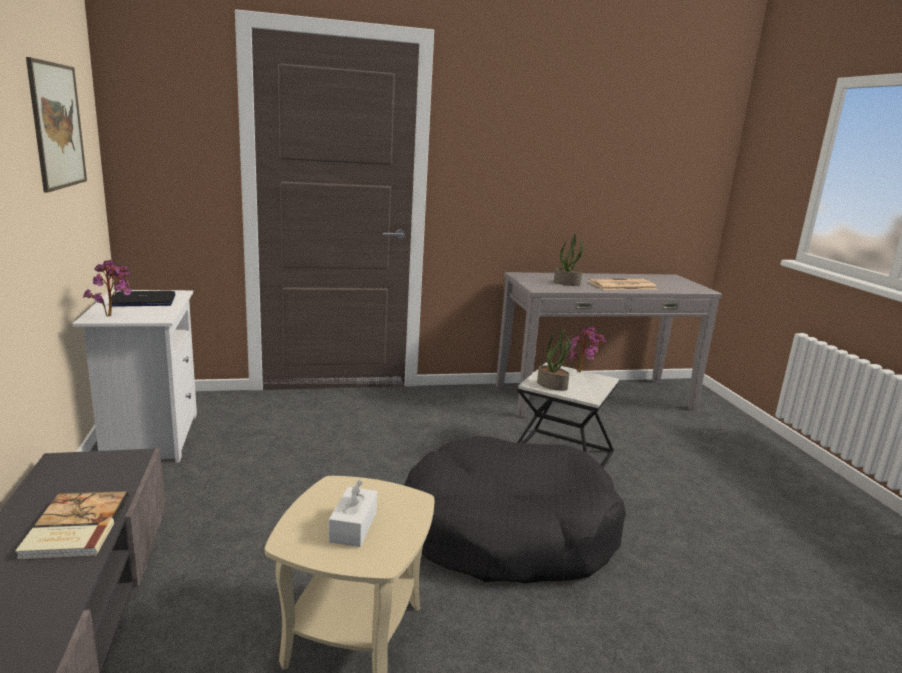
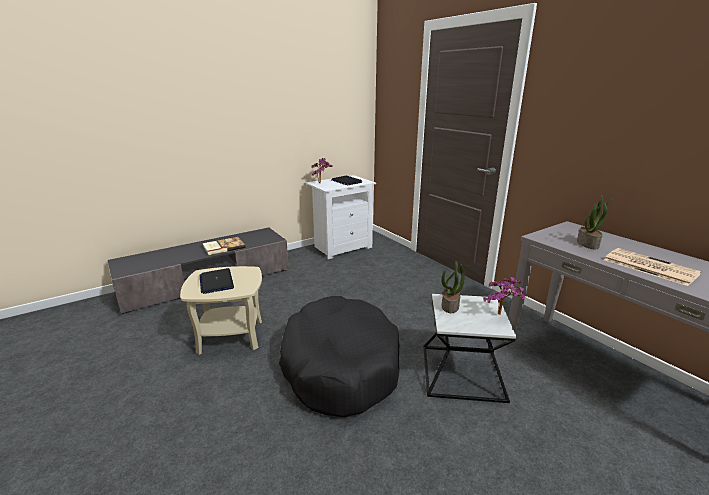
camera: 70 degrees right, 5 degrees up
(57, 126) = (323, 96): picture -> none
(353, 527) = (216, 282): white tissue box -> laptop

